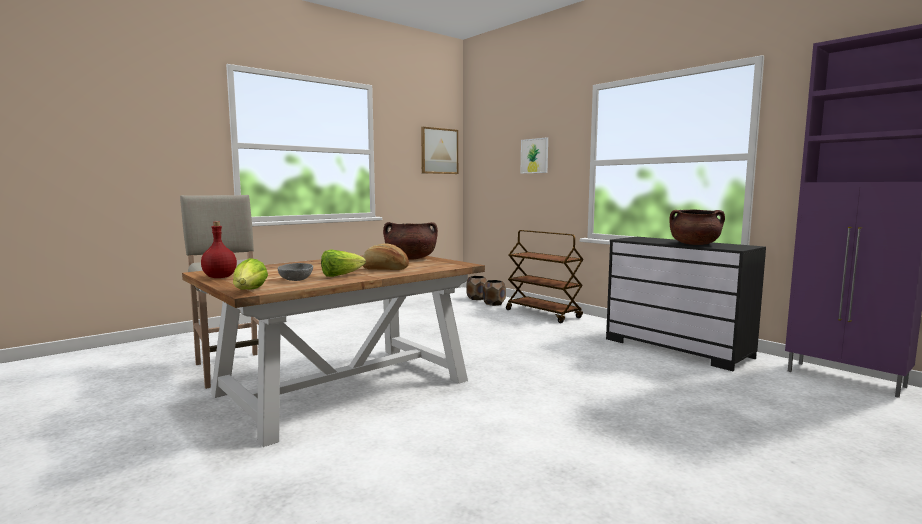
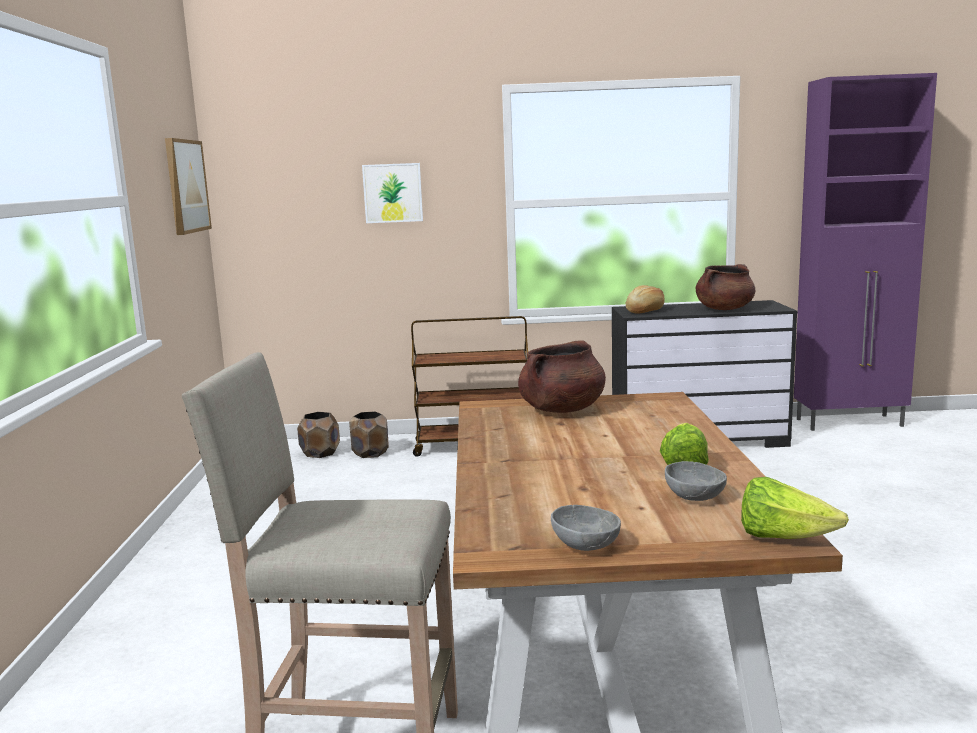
camera: 50 degrees left, 5 degrees up
(220, 277) = (586, 544): red bottle -> grey bowl
(384, 269) = (648, 436): bread -> bread (645, 311)

